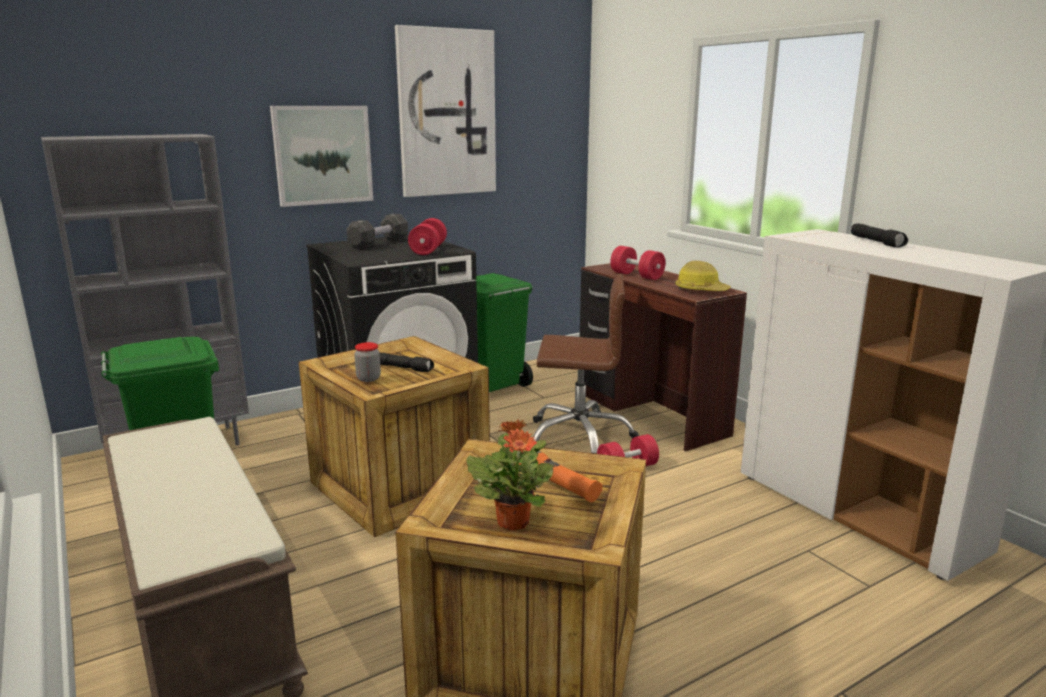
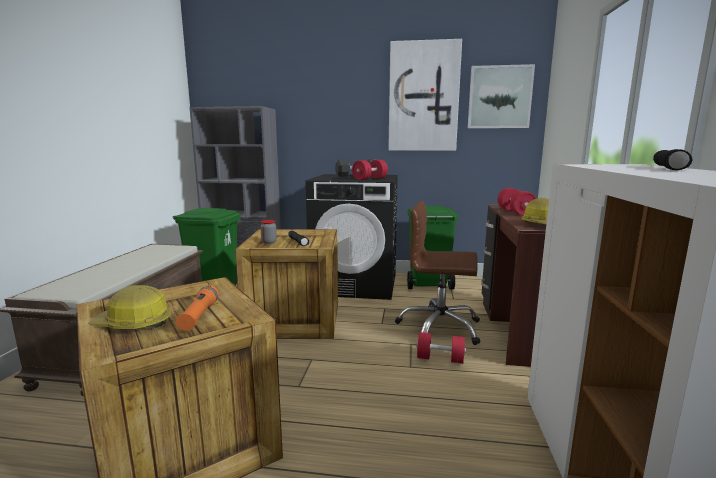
camera: 40 degrees right, 5 degrees down
(322, 155) = (340, 122): picture -> picture (499, 97)
(513, 521) = (134, 324): potted plant -> hard hat
(579, 436) = (439, 328): brown office chair -> brown office chair turned 150 degrees clockwise

